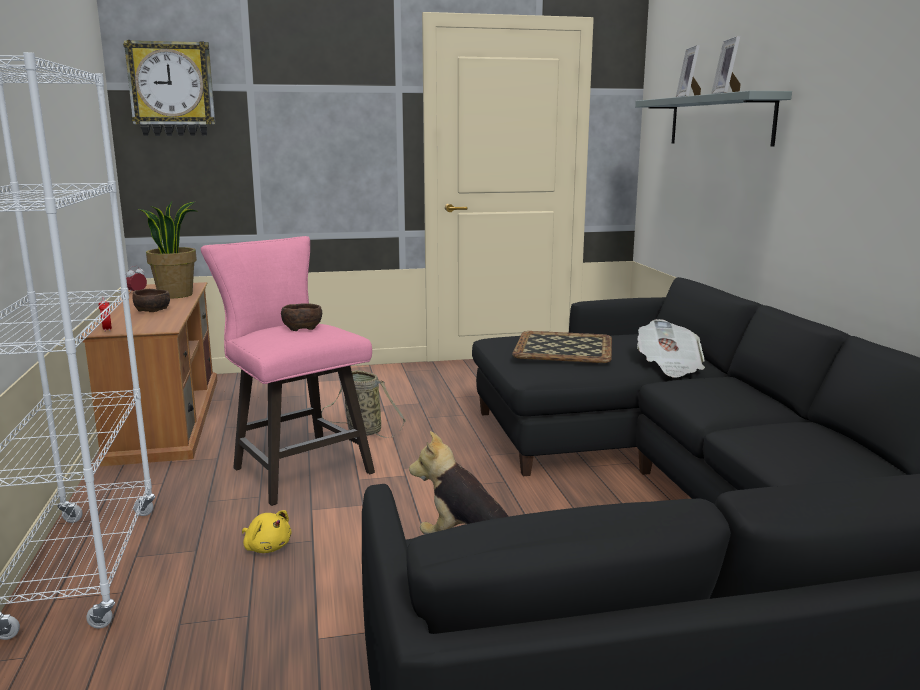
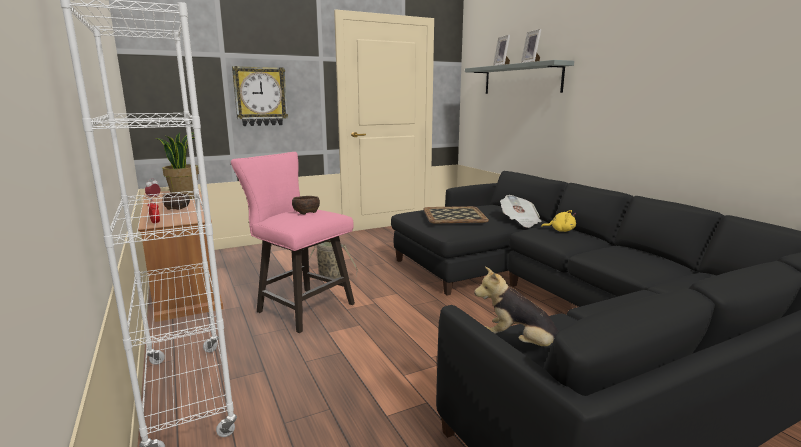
camera: 15 degrees left, 0 degrees up
(172, 89) = (166, 54): wall clock -> wall clock (260, 96)
(267, 547) = (313, 361): yellow plush toy -> yellow plush toy (560, 230)

